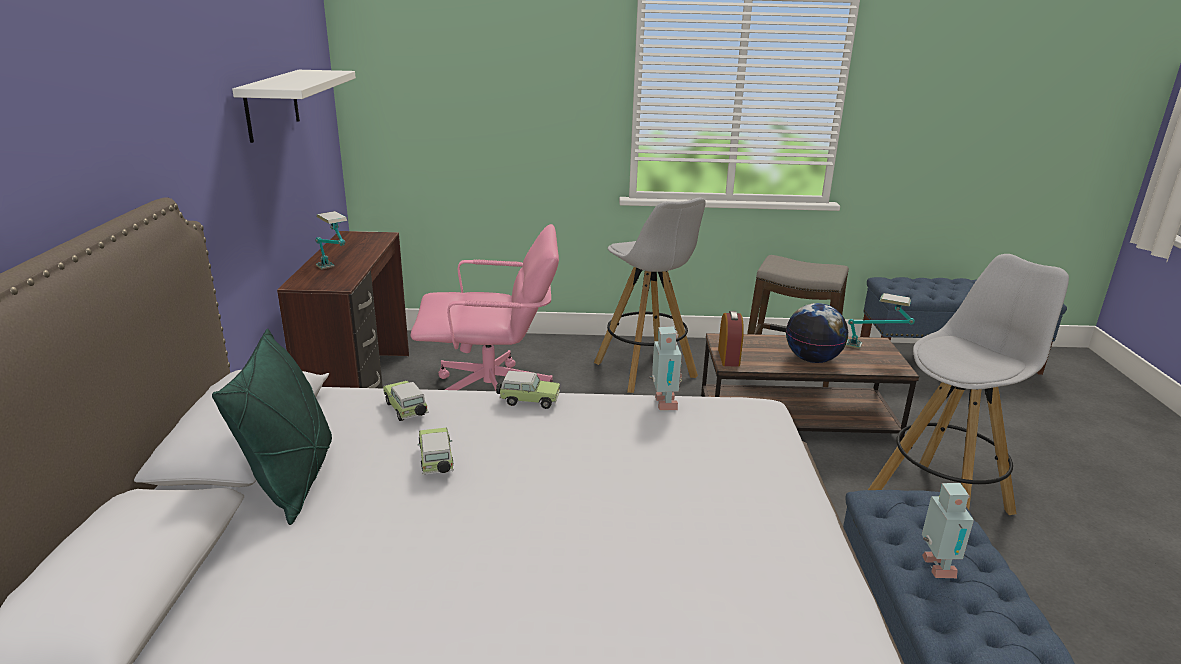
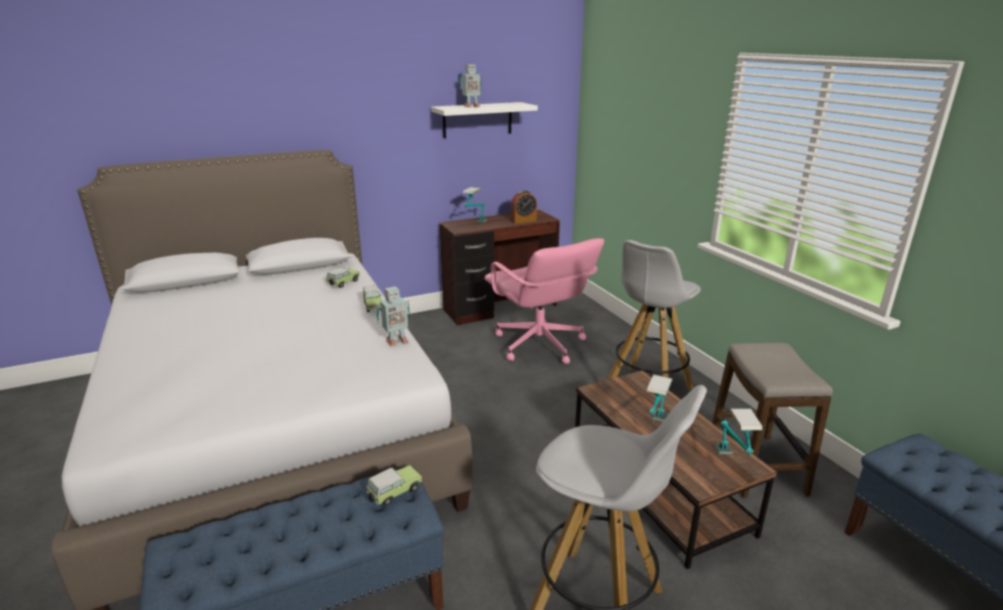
camera: 65 degrees right, 0 degrees up
(293, 480) = (269, 281): green pillow -> none
(436, 462) = (295, 301): toy car -> toy car (393, 493)
(728, 357) = (607, 387): alarm clock -> alarm clock (523, 220)
(812, 359) = (655, 429): globe -> table lamp
(935, 568) = (316, 510): toy robot -> toy robot (471, 107)

